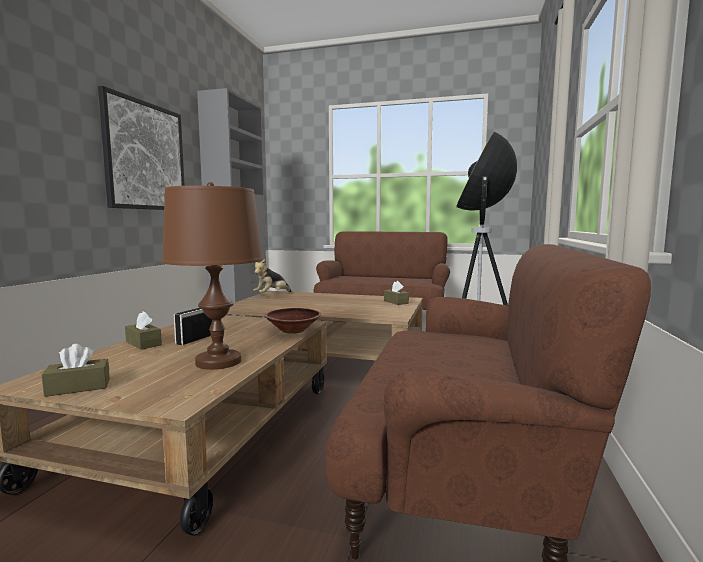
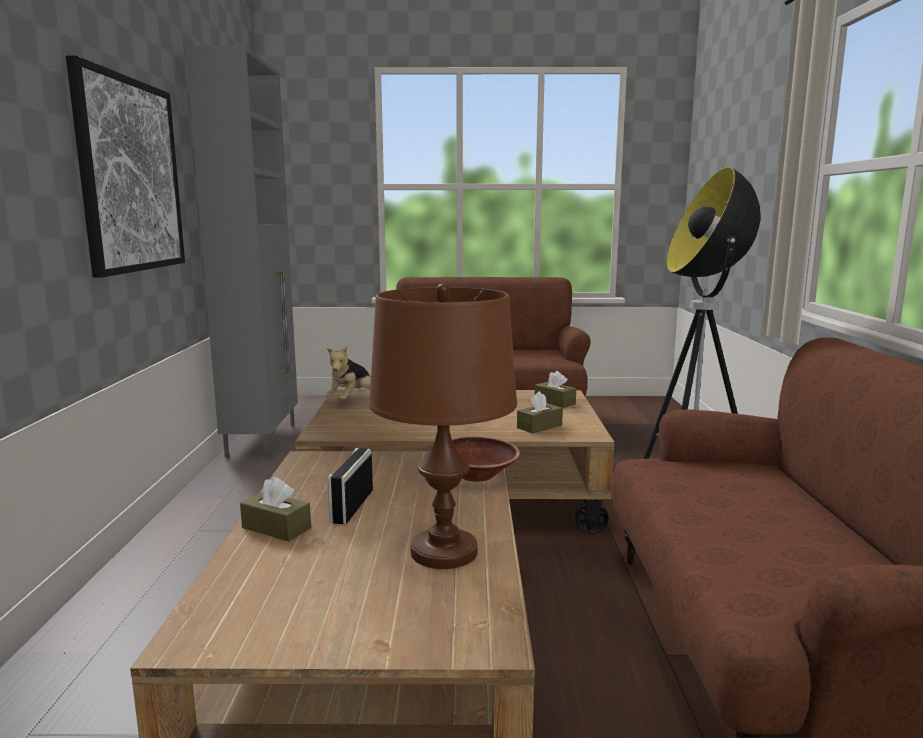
camera: 15 degrees left, 5 degrees up
(78, 387) = (293, 634): brown tissue box -> brown tissue box (539, 426)

